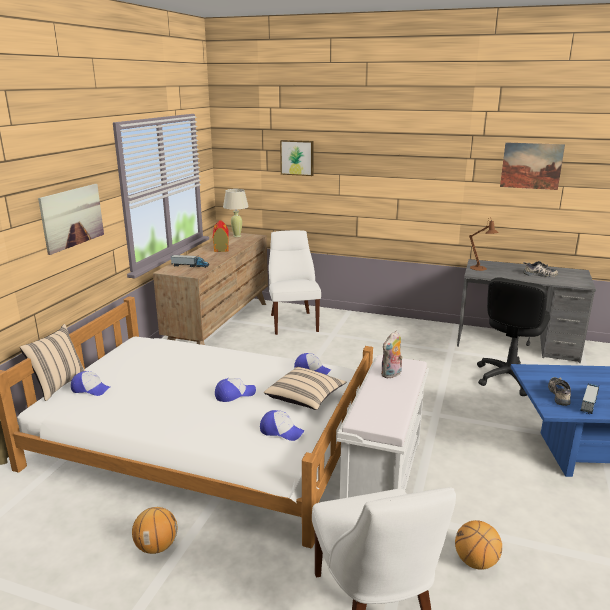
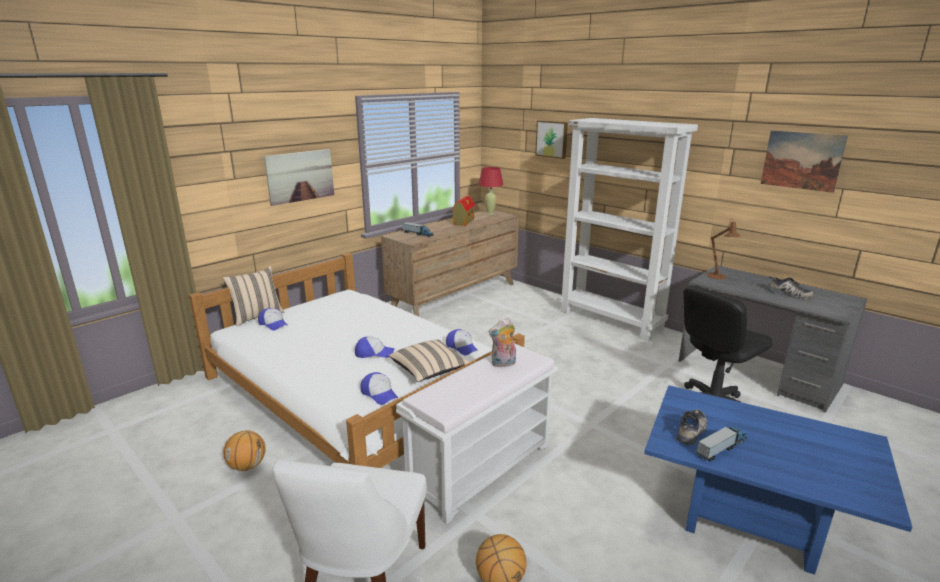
camera: 25 degrees right, 0 degrees up
(237, 236) = (490, 213): beige table lamp -> red table lamp
(293, 322) = (524, 305): white chair -> none
(378, 322) = (611, 320): none -> white bookcase

